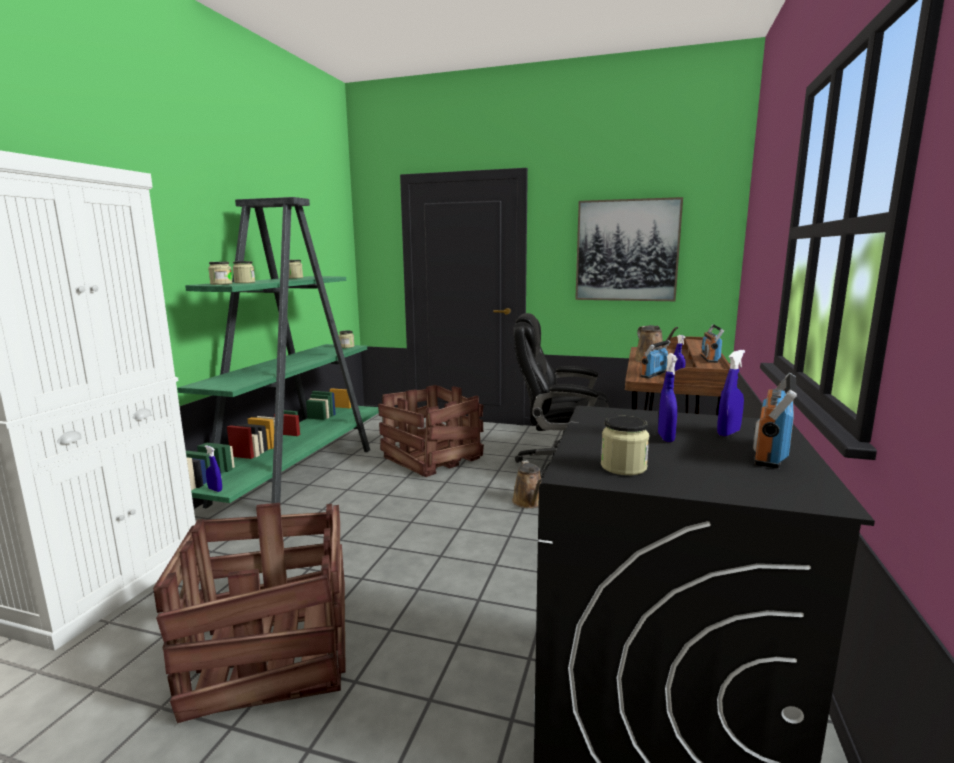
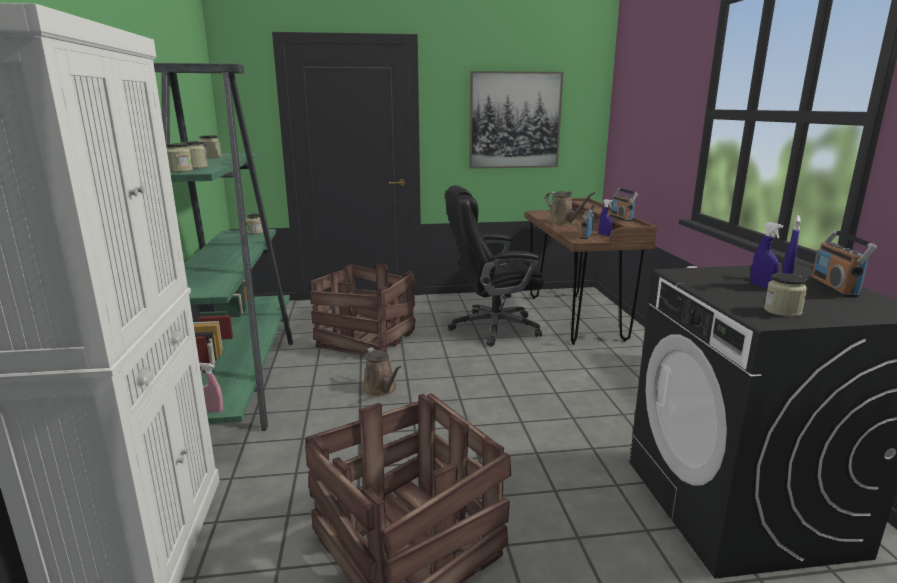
camera: 25 degrees left, 5 degrees up
(215, 489) = (213, 411): blue spray bottle -> pink spray bottle
(529, 502) = (496, 364): brown watering can -> brown watering can (381, 389)

